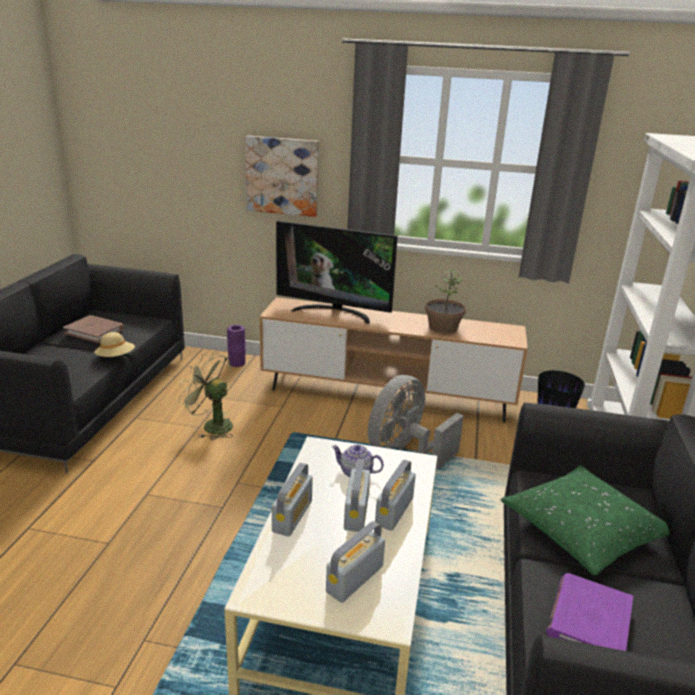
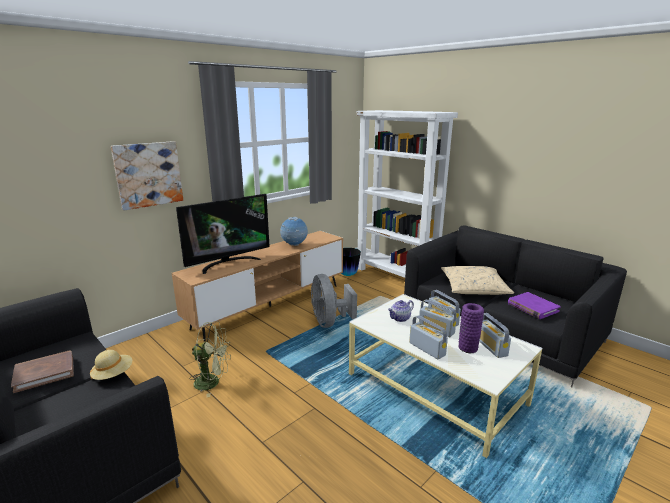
camera: 55 degrees left, 5 degrees down
(211, 425) = (212, 382): green fan -> green fan turned 150 degrees counterclockwise
(237, 363) = (145, 344): purple vase -> purple vase (468, 347)
(442, 327) = (294, 245): potted plant -> globe
(582, 529) = (474, 288): green pillow -> beige pillow

